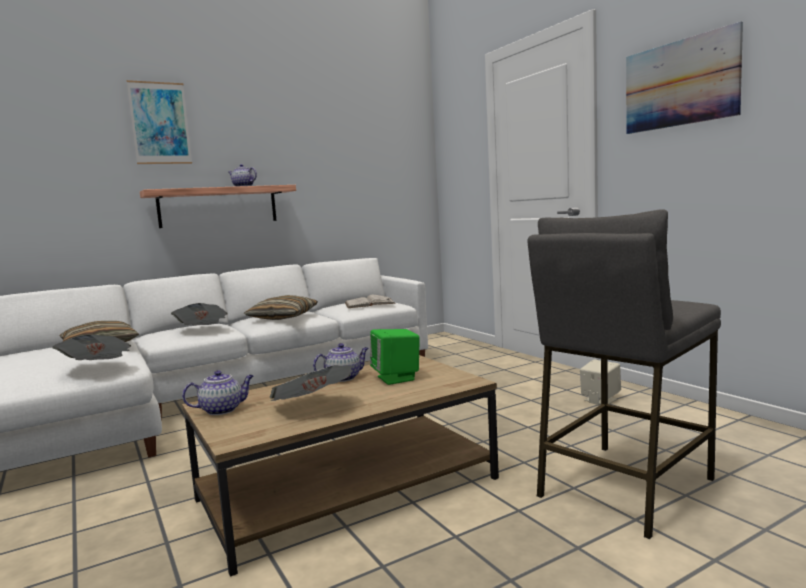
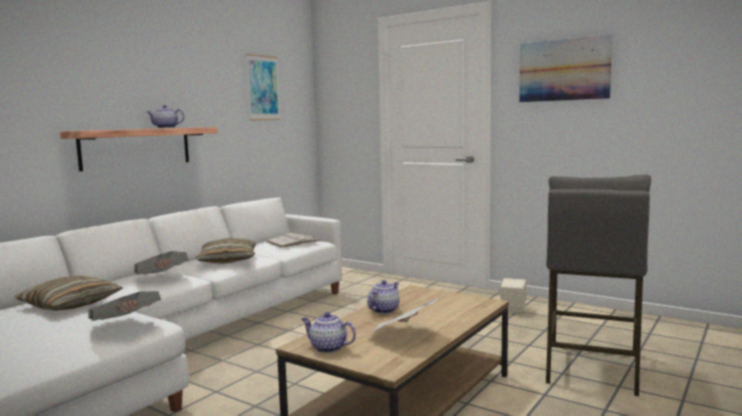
camera: 25 degrees left, 0 degrees up
(160, 123) = (81, 58): picture -> picture (263, 88)
(222, 410) = (327, 348): teapot -> teapot turned 105 degrees counterclockwise
(396, 378) = (428, 305): green speaker -> none

